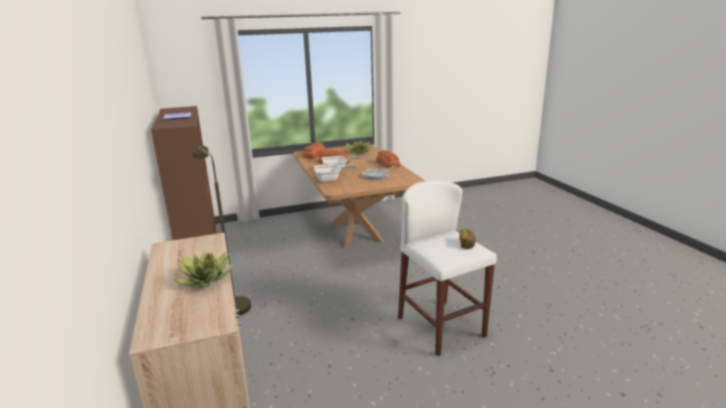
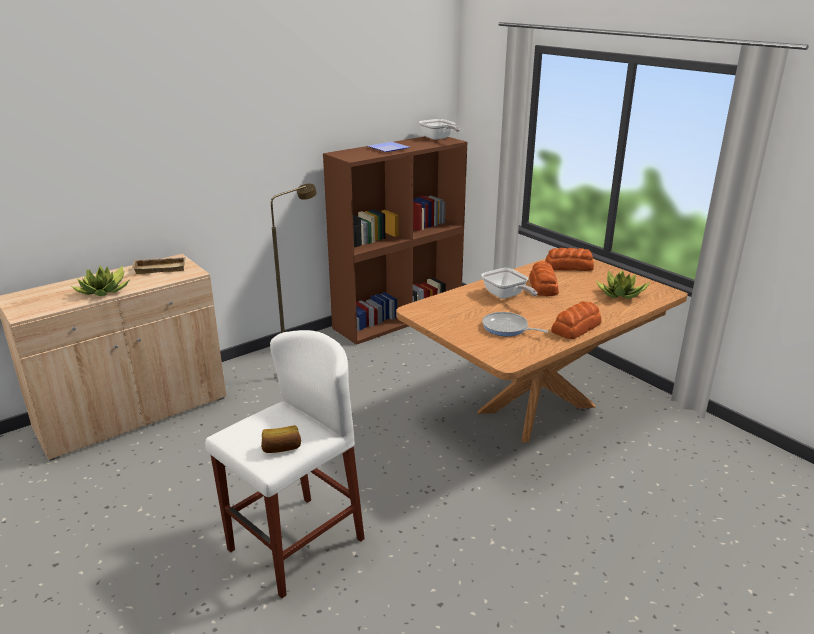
camera: 70 degrees right, 5 degrees up
(179, 252) = (161, 268): none -> beige tray
(330, 180) = (459, 299): frying pan -> frying pan (438, 138)

